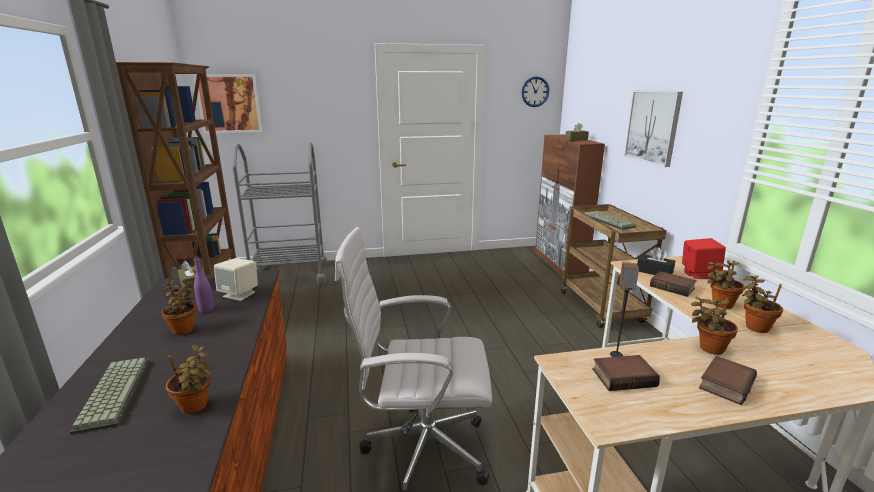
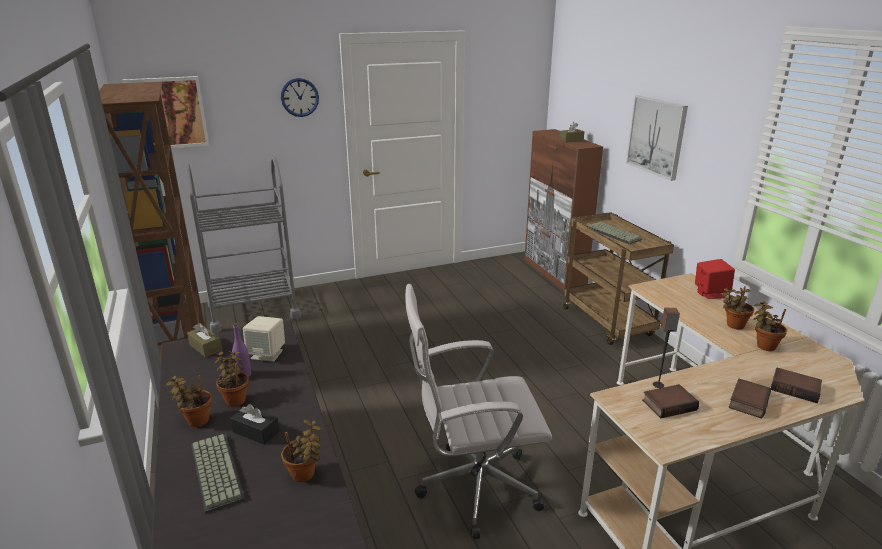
camera: 10 degrees left, 5 degrees up
(535, 91) = (520, 81): wall clock -> wall clock (299, 97)
(654, 272) = (671, 294): black tissue box -> black tissue box (256, 432)
(673, 287) = (691, 310): book -> book (795, 388)
(708, 348) = (730, 371): potted plant -> potted plant (196, 421)

